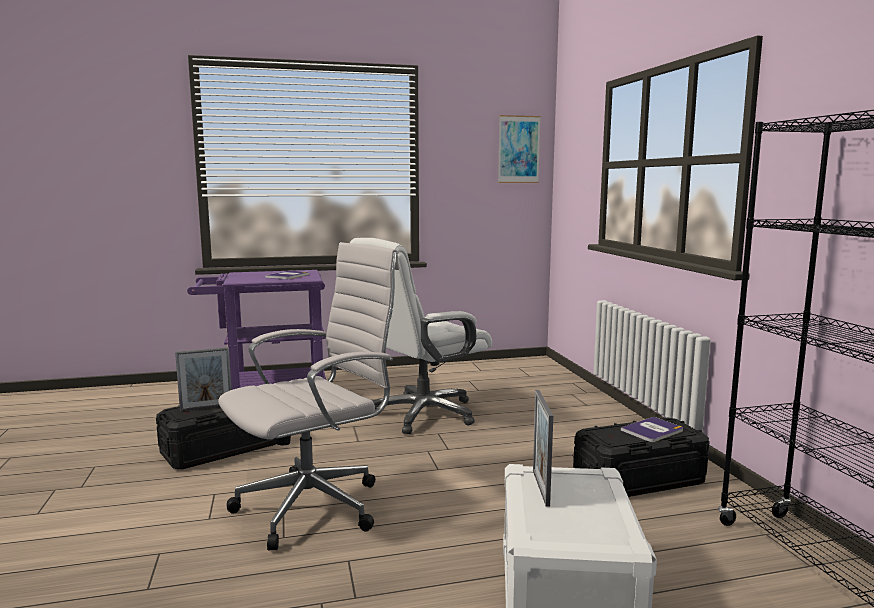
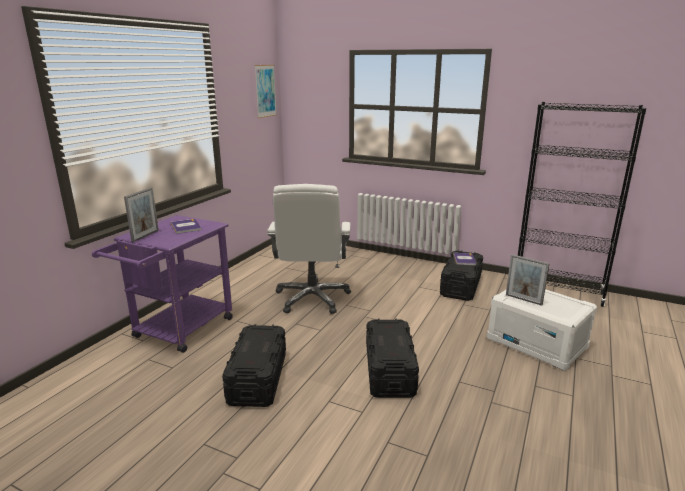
camera: 50 degrees left, 10 degrees up
(206, 407) = (253, 352): picture frame -> picture frame (145, 236)
(316, 506) = (389, 371): white office chair -> black storage box

